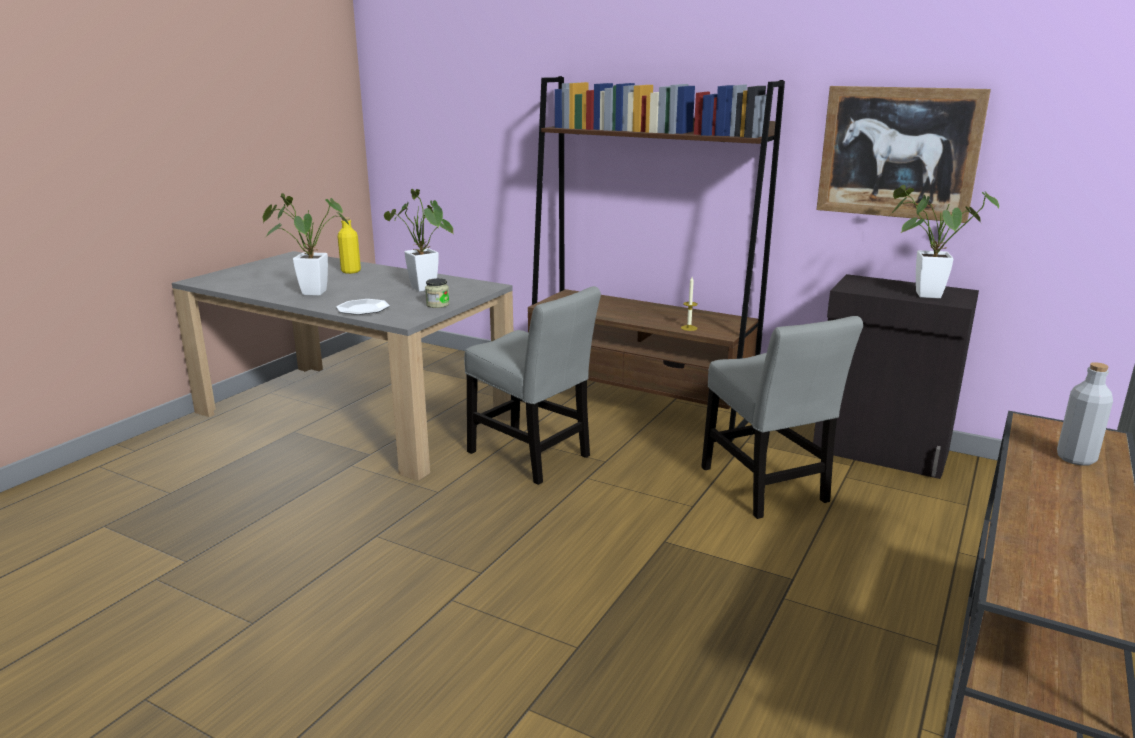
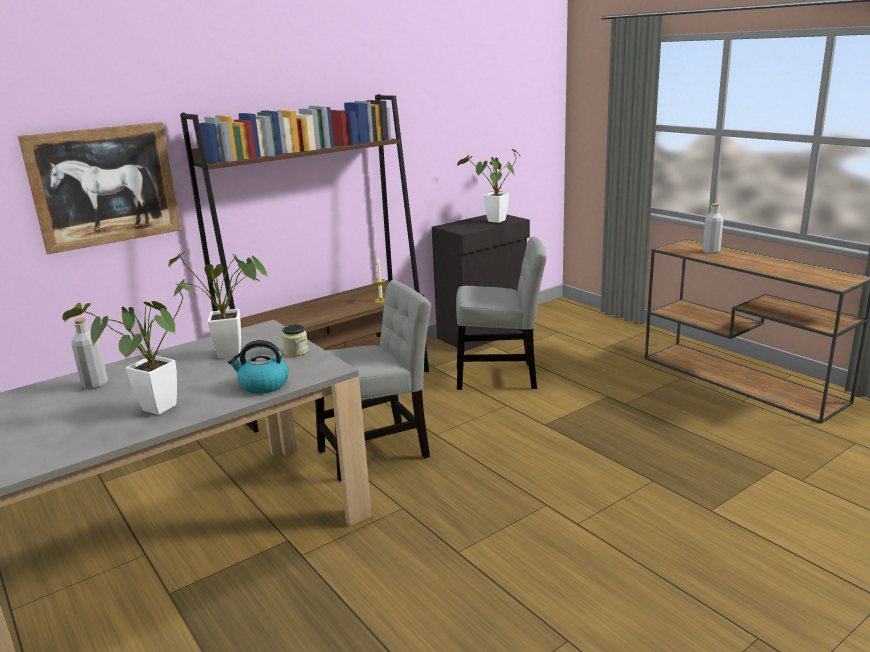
camera: 65 degrees left, 0 degrees up
(351, 271) = (95, 384): yellow bottle -> grey bottle
(363, 309) = (263, 385): plate -> kettle
(898, 153) = (445, 136): picture -> picture (104, 186)

